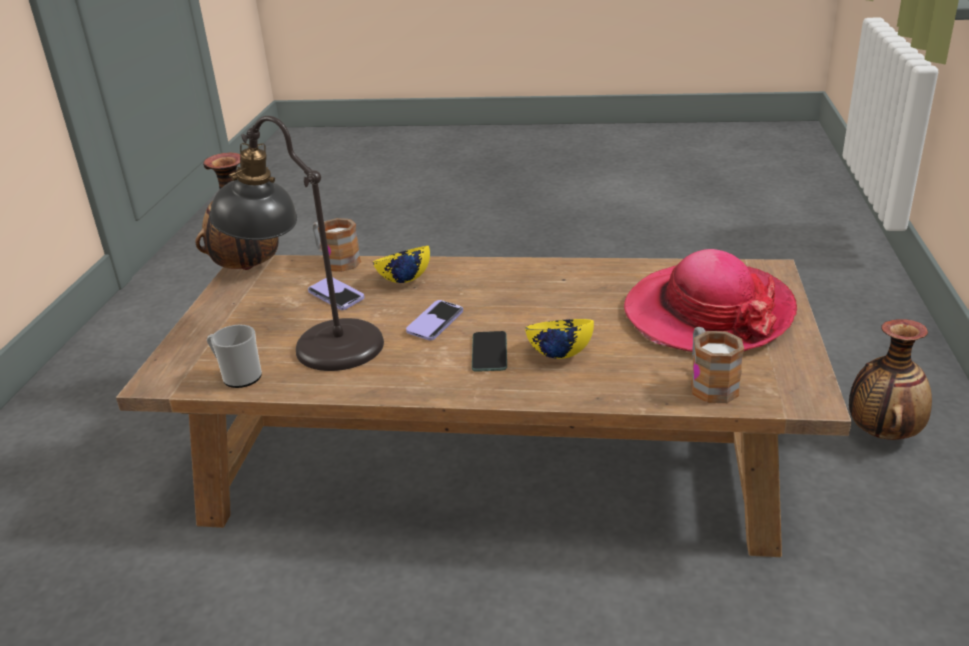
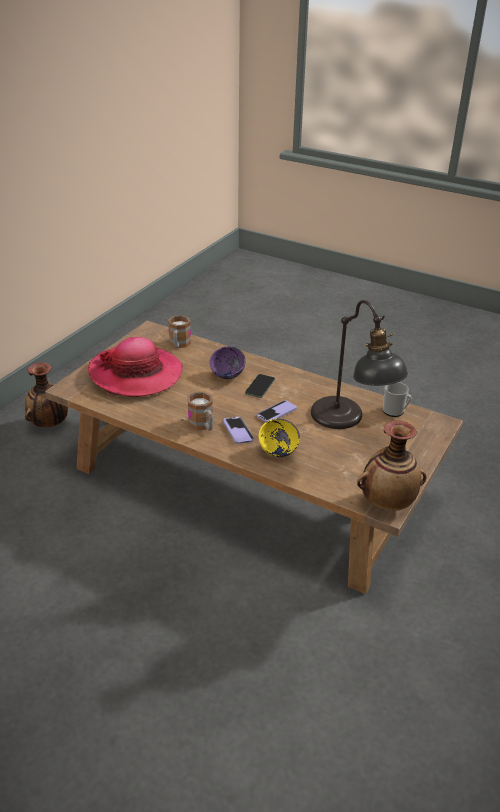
camera: 160 degrees left, 5 degrees up
(336, 261) = (317, 487): mug -> mug (203, 425)
(336, 295) = (327, 453): phone -> phone (238, 431)
(559, 354) = (227, 375): yellow bowl -> purple bowl

